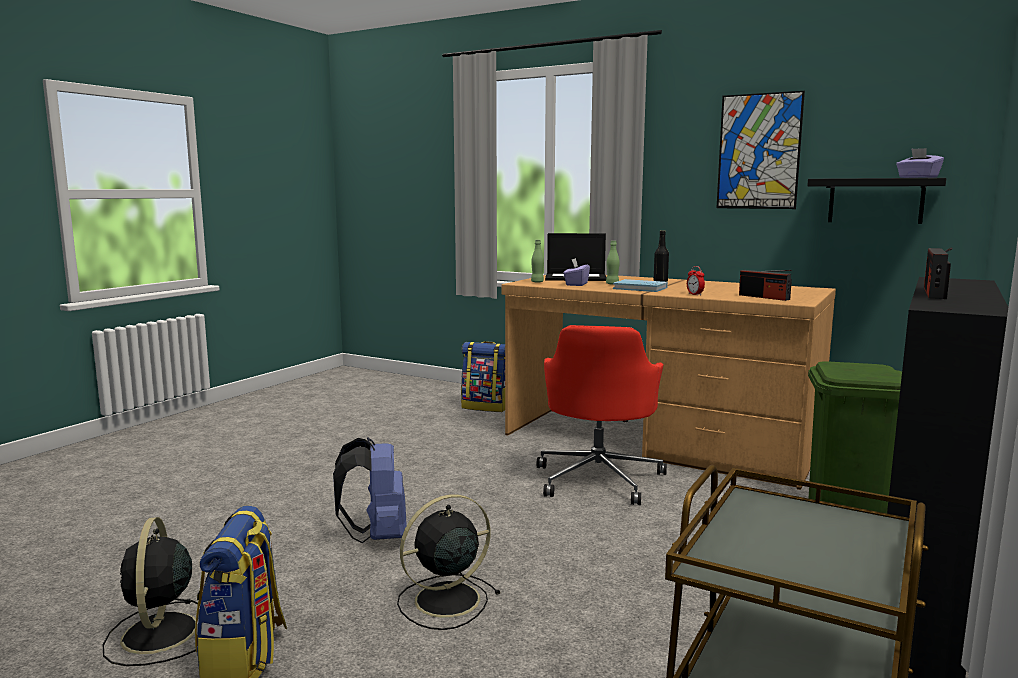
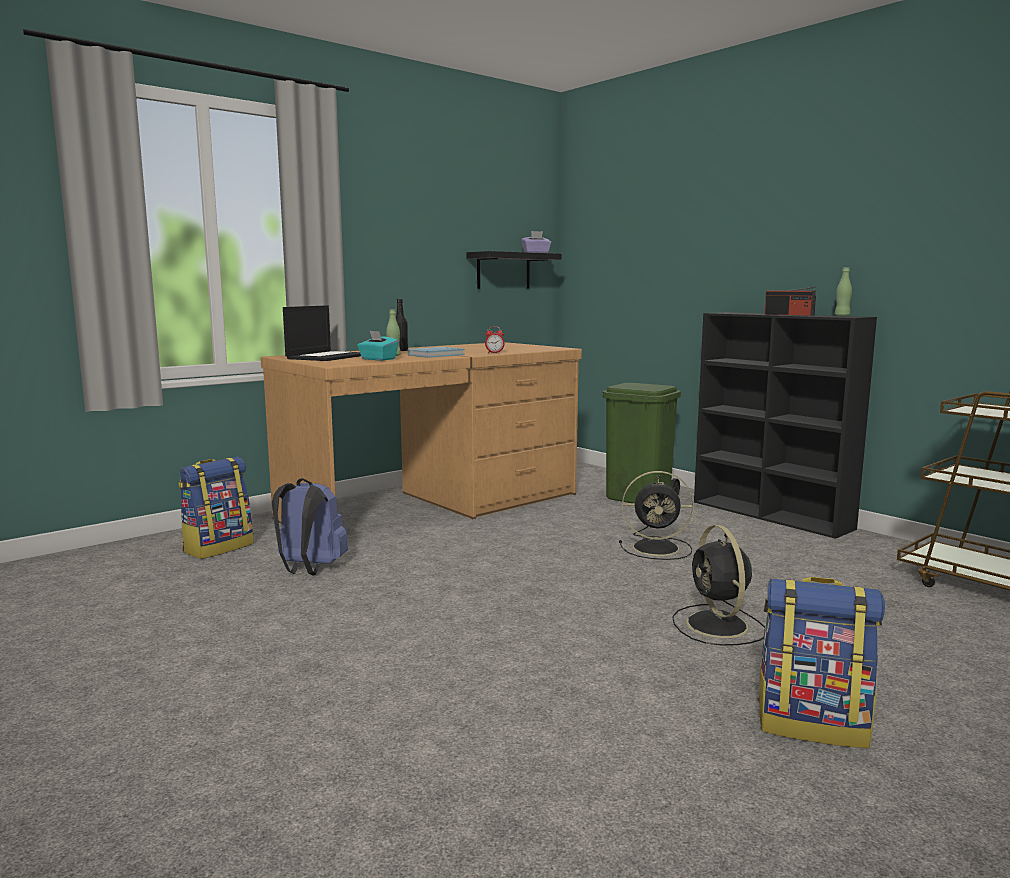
camera: 70 degrees left, 0 degrees up
(159, 635) = (770, 780): black fan -> black fan (658, 548)
(377, 536) = (569, 642): blue backpack -> blue backpack (309, 569)
(537, 282) = (335, 362): green bottle -> green bottle (842, 316)
(576, 284) = (378, 359): purple tissue box -> turquoise tissue box
(599, 478) = (500, 539): red office chair -> none
(759, 151) = (426, 225): picture -> none
(764, 297) = (529, 349): radio -> none

